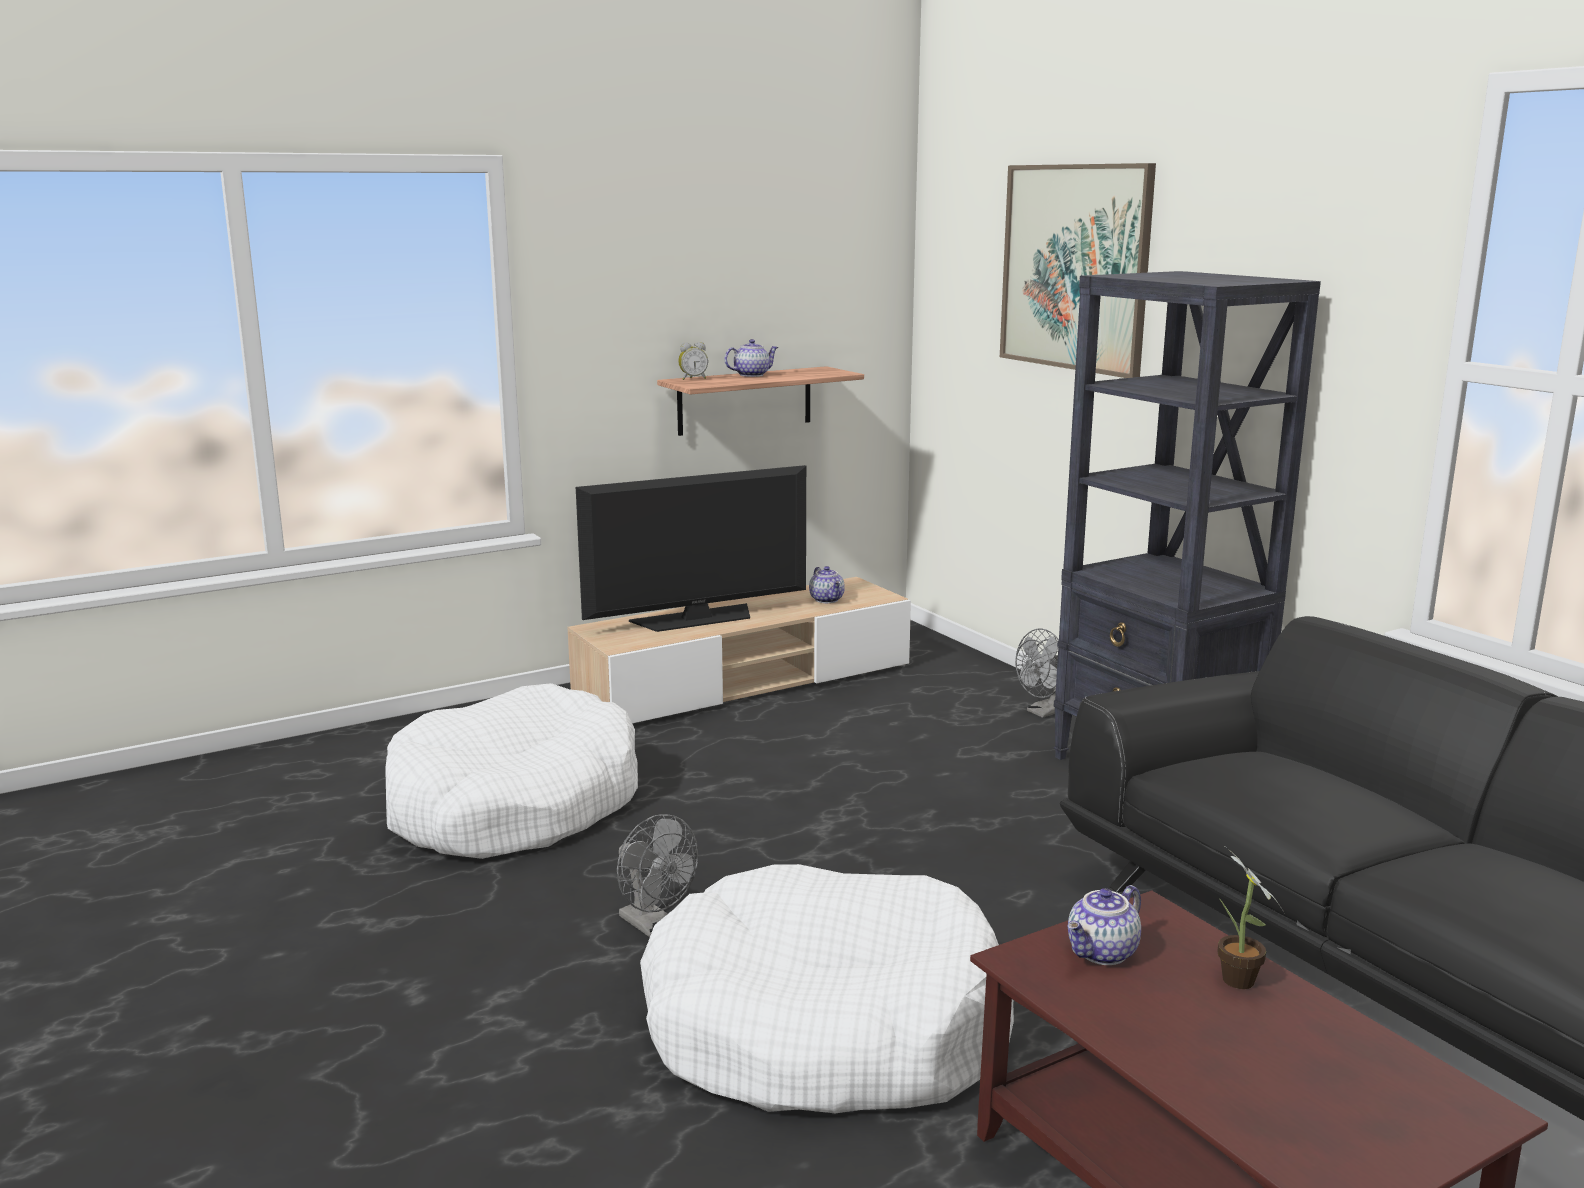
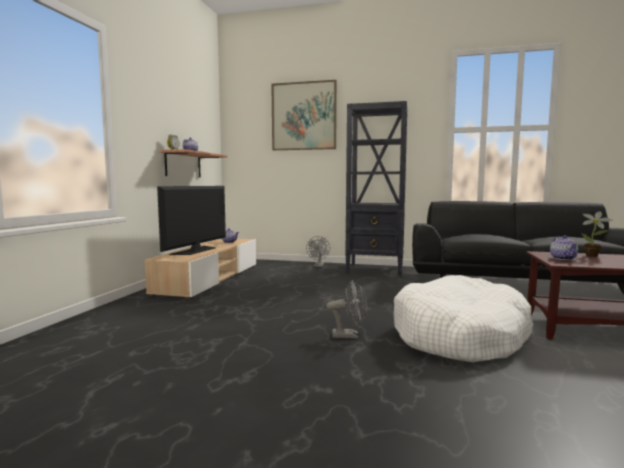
camera: 45 degrees left, 10 degrees down
(514, 805) = (204, 326): white dog bed -> none

